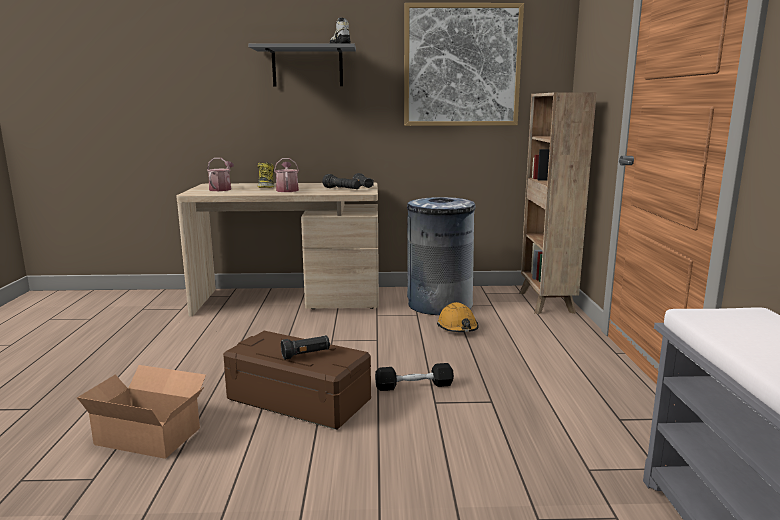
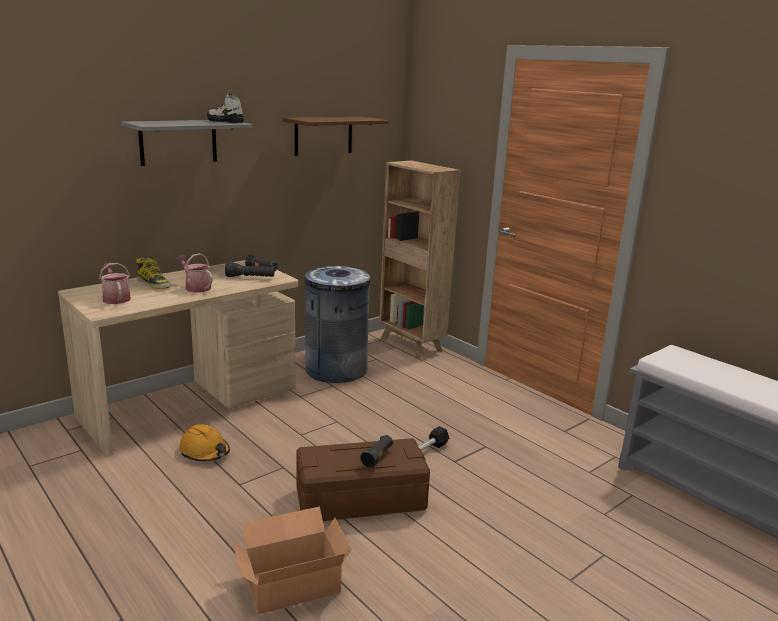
camera: 40 degrees left, 5 degrees up
(457, 328) = (381, 389): orange hard hat -> orange hard hat (205, 452)
(462, 66) = (323, 135): picture -> brown shelf

